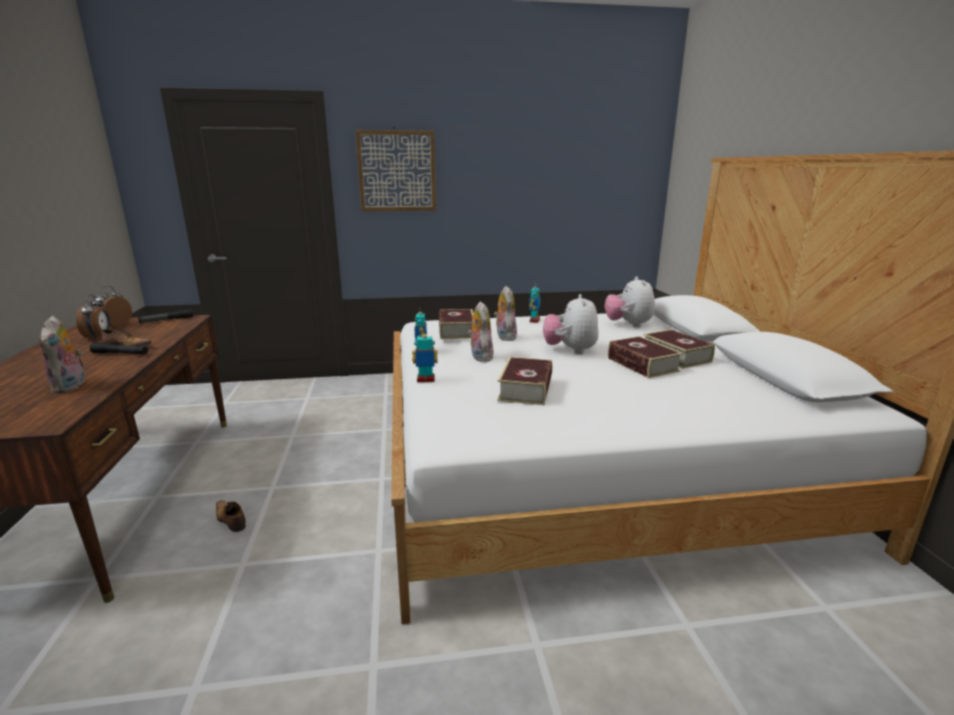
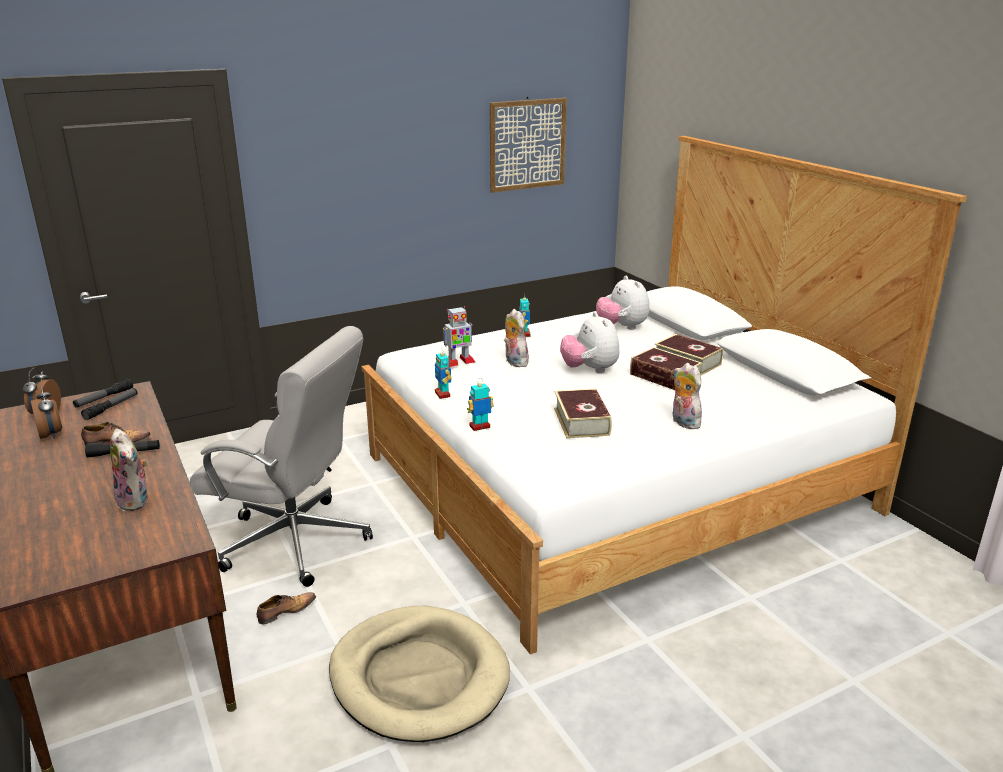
camera: 20 degrees left, 5 degrees up
(161, 326) = (111, 407): none -> flashlight
(230, 520) = (285, 612): shoe -> shoe turned 120 degrees clockwise
(281, 617) = (419, 677): none -> beige dog bed
(289, 462) = (294, 540): none -> grey office chair
(397, 170) = (321, 160): picture -> picture (527, 143)
(456, 331) = (458, 361): book -> toy robot
(480, 357) = (508, 391): plush toy -> plush toy (683, 422)

